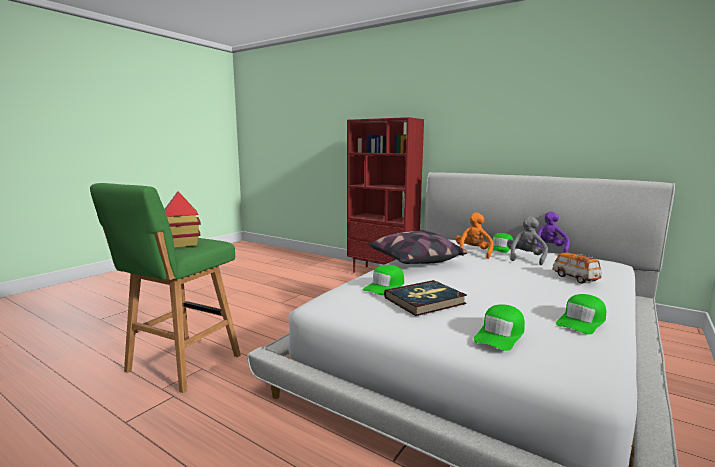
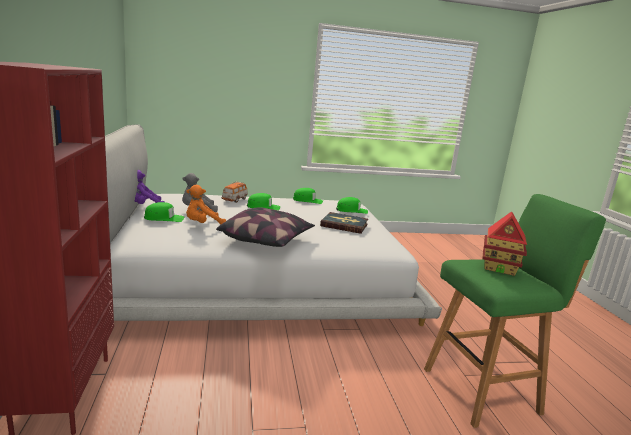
camera: 135 degrees left, 5 degrees up
(385, 286) = (343, 237): green cap -> green cap (263, 207)

